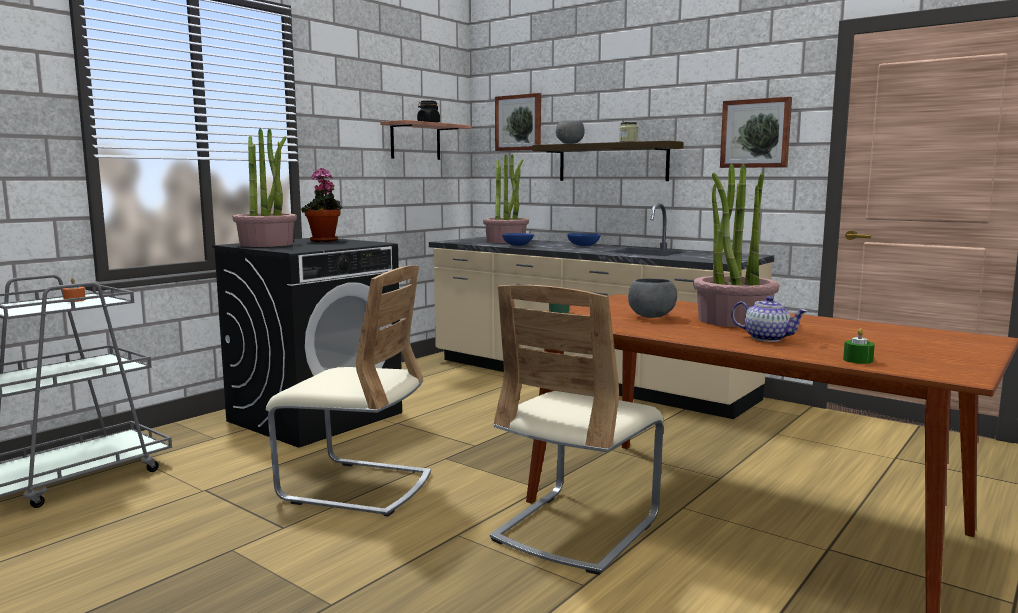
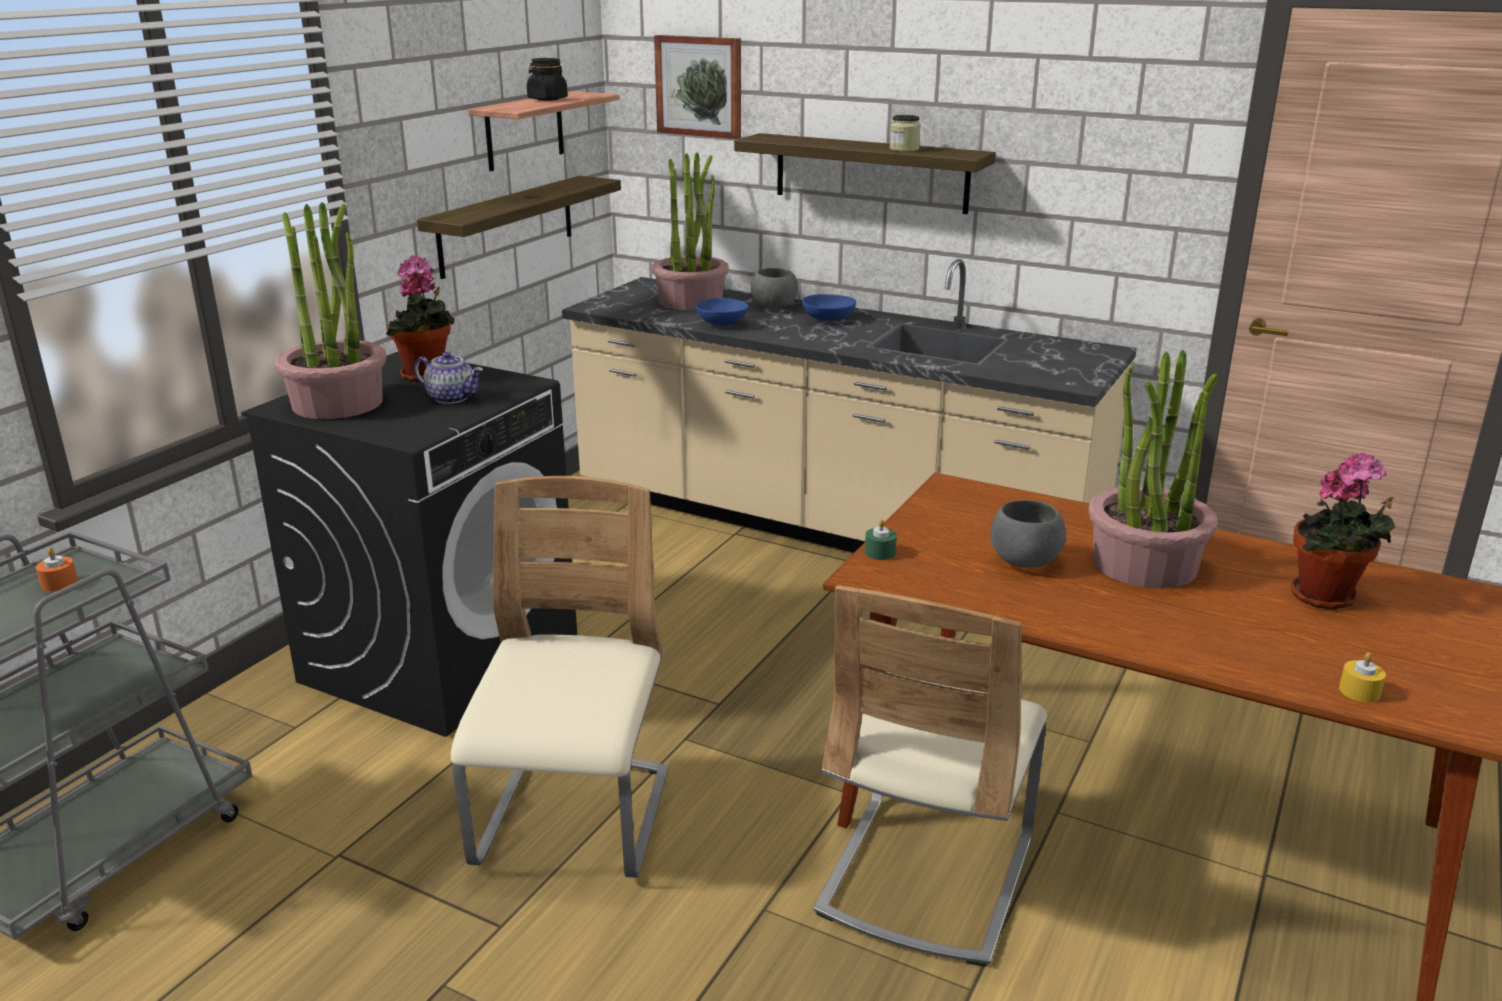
camera: 10 degrees left, 15 degrees up
(356, 487) = (574, 821): beige chair -> beige chair turned 90 degrees counterclockwise
(400, 192) = (506, 226): none -> shelf
(569, 144) = (798, 139): grey bowl -> grey bowl (773, 308)
(756, 133) = (1118, 152): picture -> none
(767, 338) = (1215, 626): teapot -> teapot (452, 398)
(857, 334) = (1327, 599): none -> potted plant
(858, 360) = (1359, 691): green candle -> yellow candle

